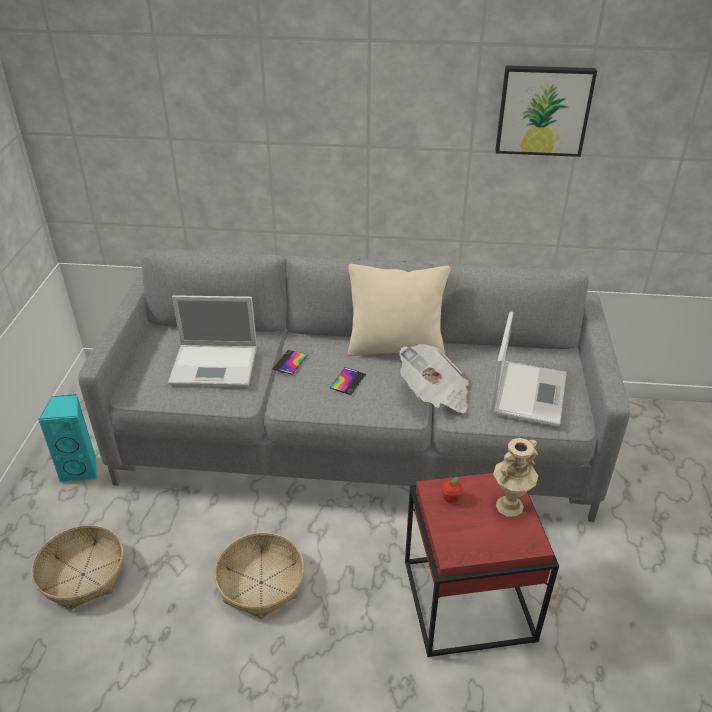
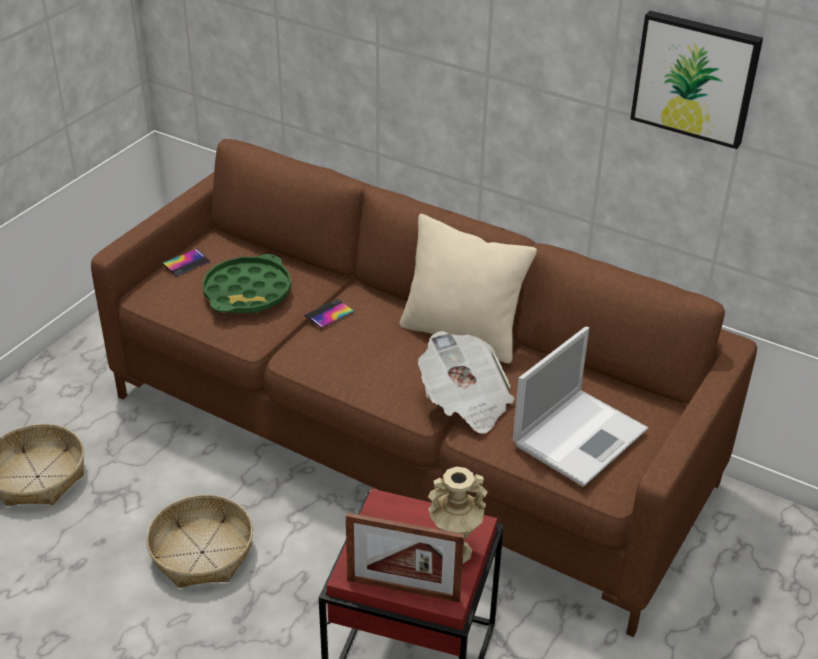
camera: 25 degrees right, 0 degrees up
(81, 469) = (97, 370): turquoise speaker -> none
(216, 365) = (247, 292): laptop -> green tray
(348, 381) = (376, 355): phone -> phone (186, 262)
(356, 441) = (407, 440): grey sofa -> brown sofa
(450, 498) = (395, 519): apple -> none
(497, 549) = (403, 589): none -> picture frame

